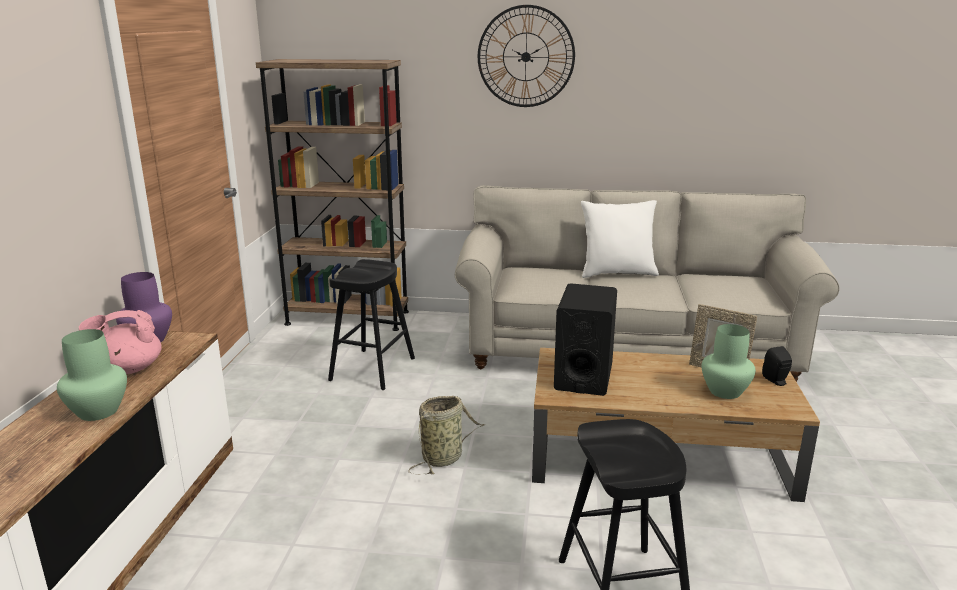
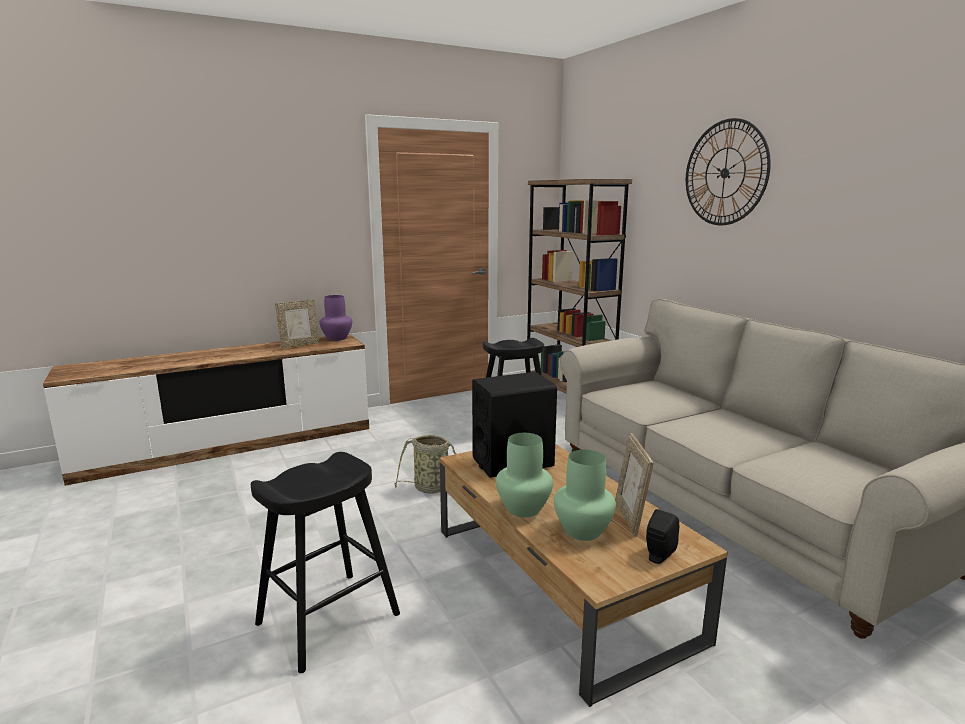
camera: 55 degrees right, 5 degrees down
(98, 411) = (249, 354): green vase -> green vase (523, 508)
(129, 369) = (299, 345): pink teapot -> picture frame
(617, 273) = (739, 415): white pillow -> none

